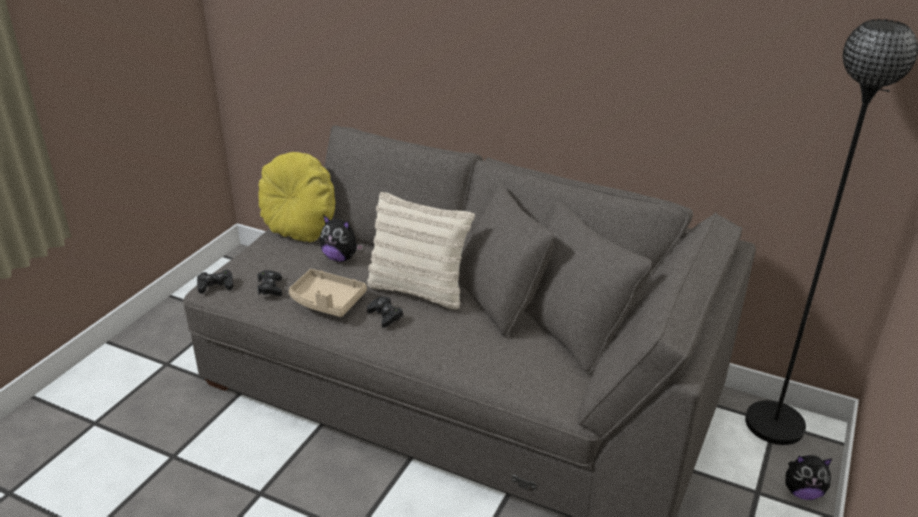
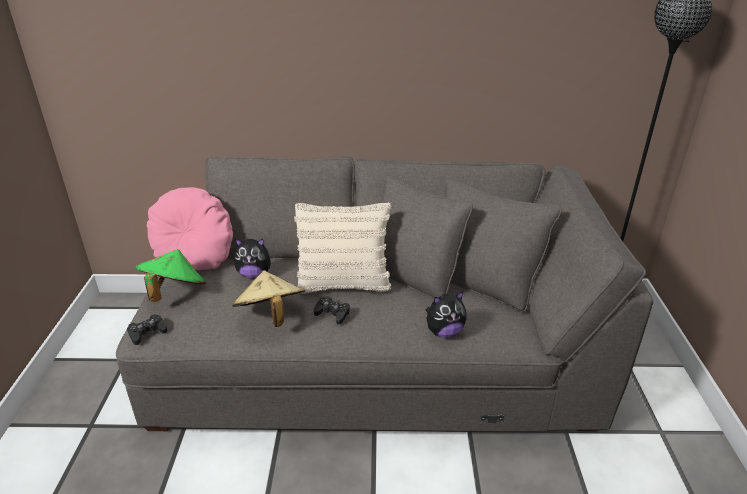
camera: 25 degrees left, 0 degrees up
(260, 255) = (174, 292): none -> green hat
(270, 288) = (206, 319): black game controller -> none
(300, 232) = (196, 262): yellow pillow -> pink pillow
(326, 301) = (271, 316): beige tray -> beige hat
(802, 492) = (652, 354): plush toy -> plush toy (444, 332)

